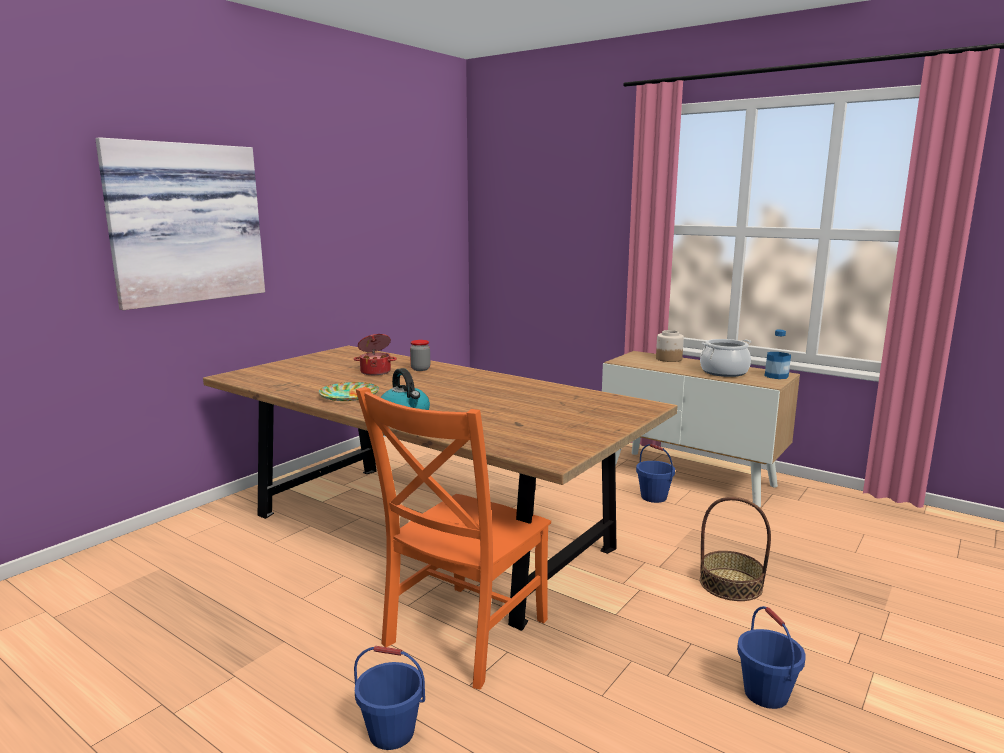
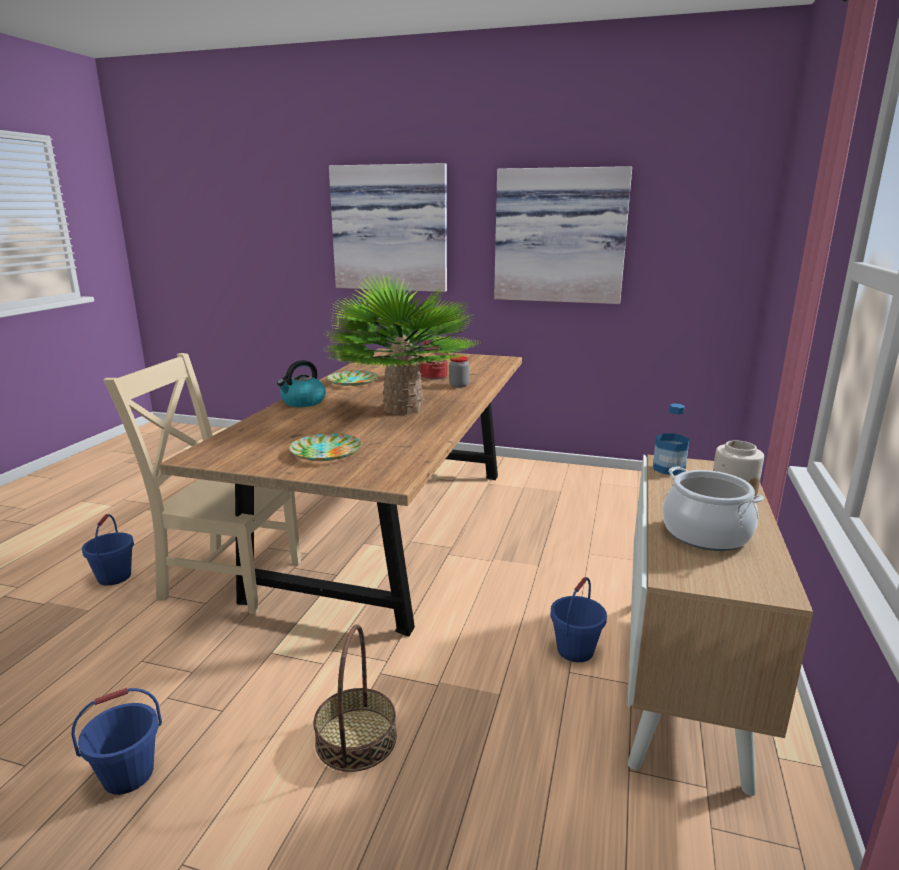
camera: 70 degrees right, 5 degrees up
(351, 224) = (560, 236): none -> picture
(462, 635) = (227, 578): orange chair -> beige chair
(472, 389) = (403, 408): none -> potted plant
(574, 417) = (325, 452): none -> plate
(776, 376) = (746, 583): bottle -> bottle (668, 468)

